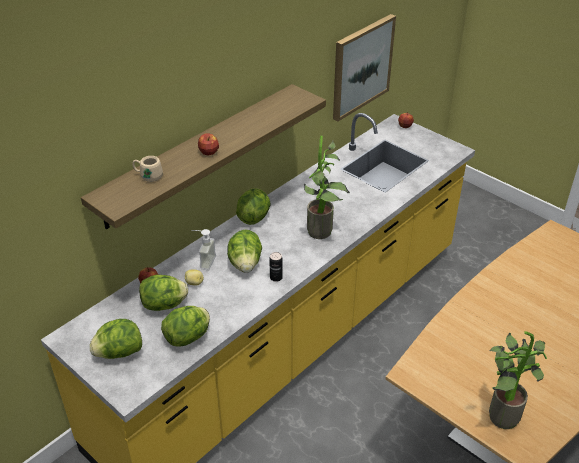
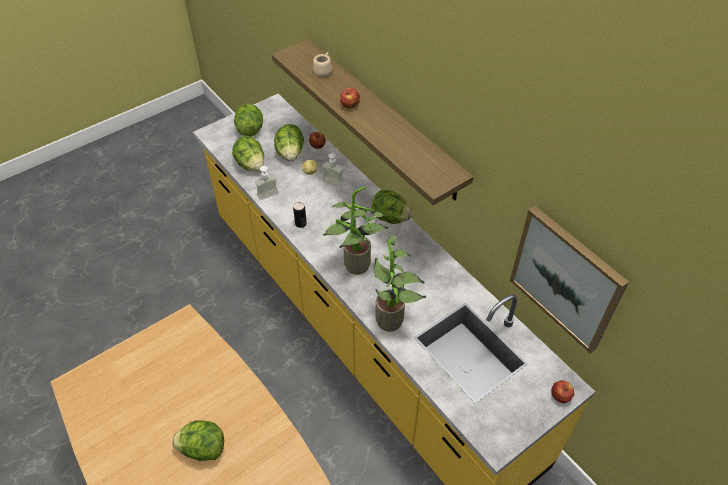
camera: 100 degrees right, 10 degrees up
(241, 309) = (269, 197): none -> soap dispenser
(245, 264) = (324, 205): lettuce -> lettuce (202, 448)
(501, 413) = (115, 380): potted plant -> potted plant (394, 320)

